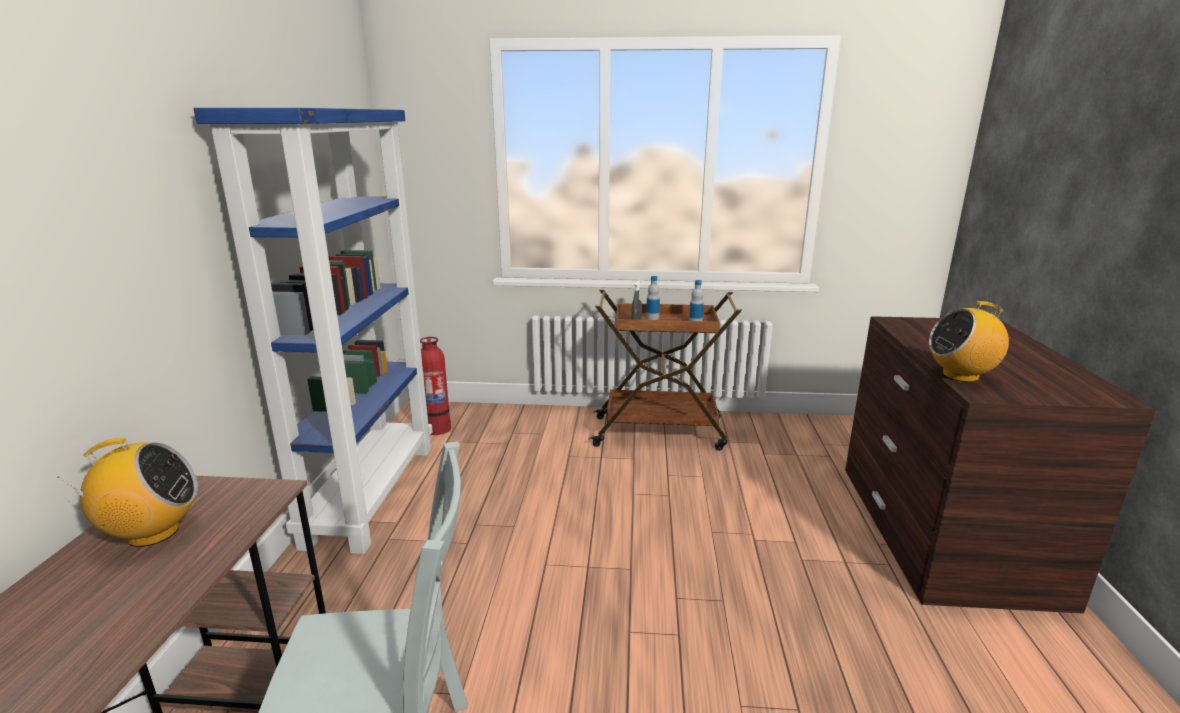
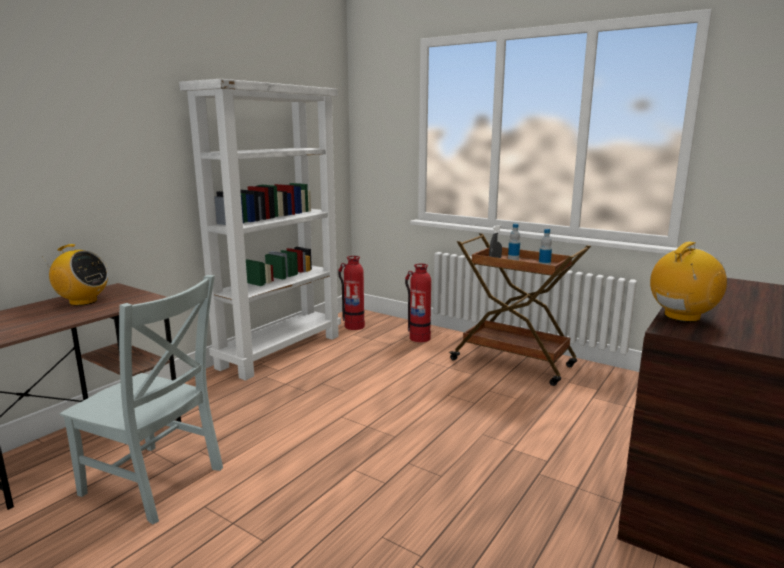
camera: 30 degrees right, 5 degrees down
(371, 492) = (280, 351): blue bookcase -> white bookcase
(532, 426) = (419, 338): none -> fire extinguisher
(960, 375) = (681, 317): radio -> radio turned 120 degrees clockwise

